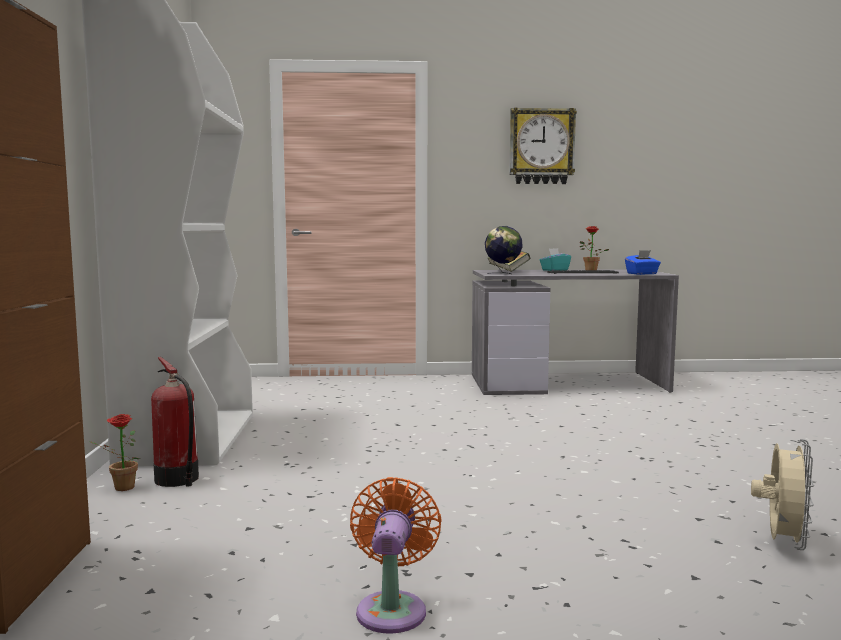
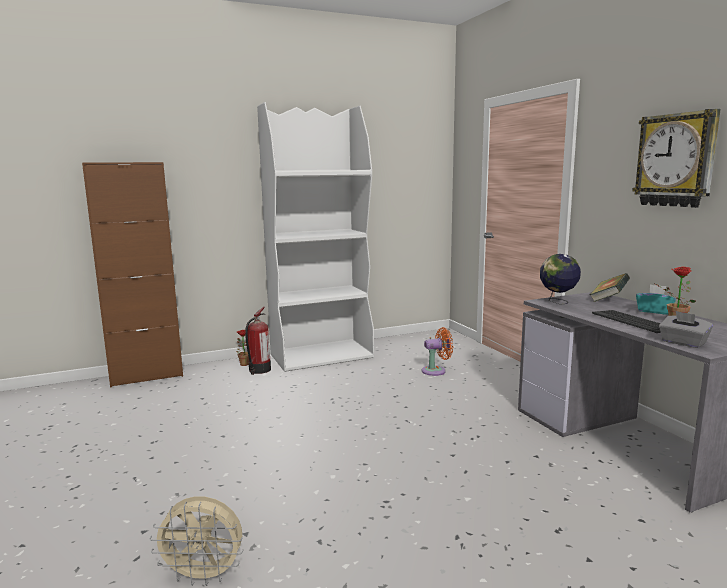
camera: 70 degrees right, 5 degrees up
(392, 608) = (117, 445): orange fan -> orange fan (436, 371)
(642, 274) = (683, 343): blue tissue box -> grey tissue box

